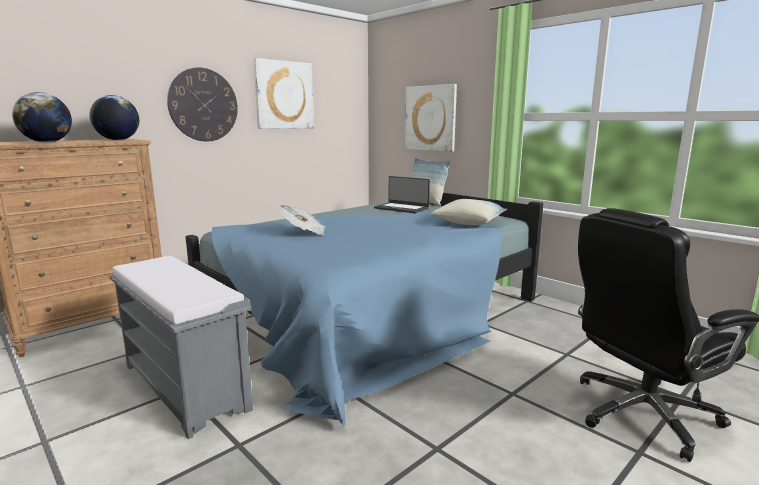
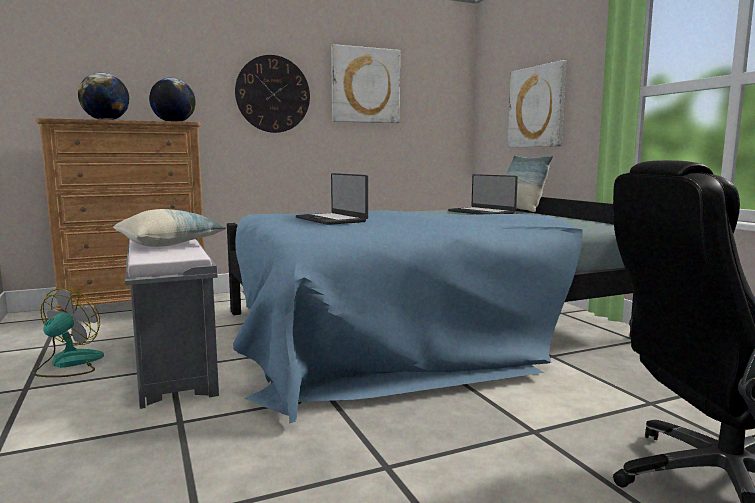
camera: 20 degrees right, 5 degrees down
(70, 403) = (68, 364): none -> fan
(304, 232) = (332, 219): newspaper -> laptop
(469, 222) = (547, 223): pillow -> pillow (170, 244)

